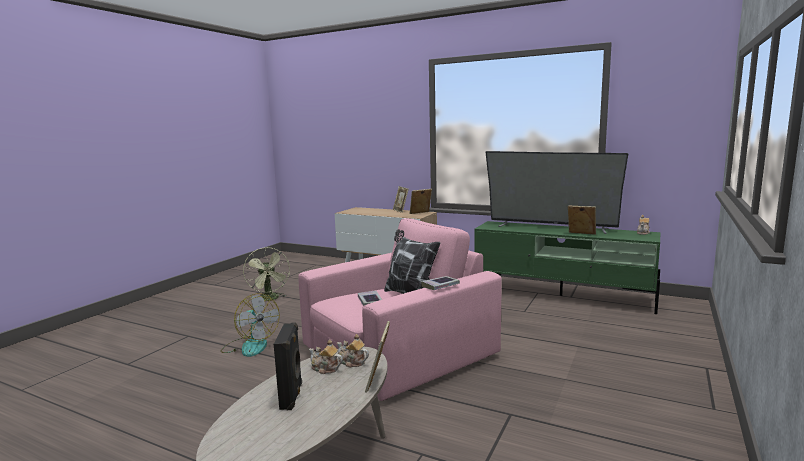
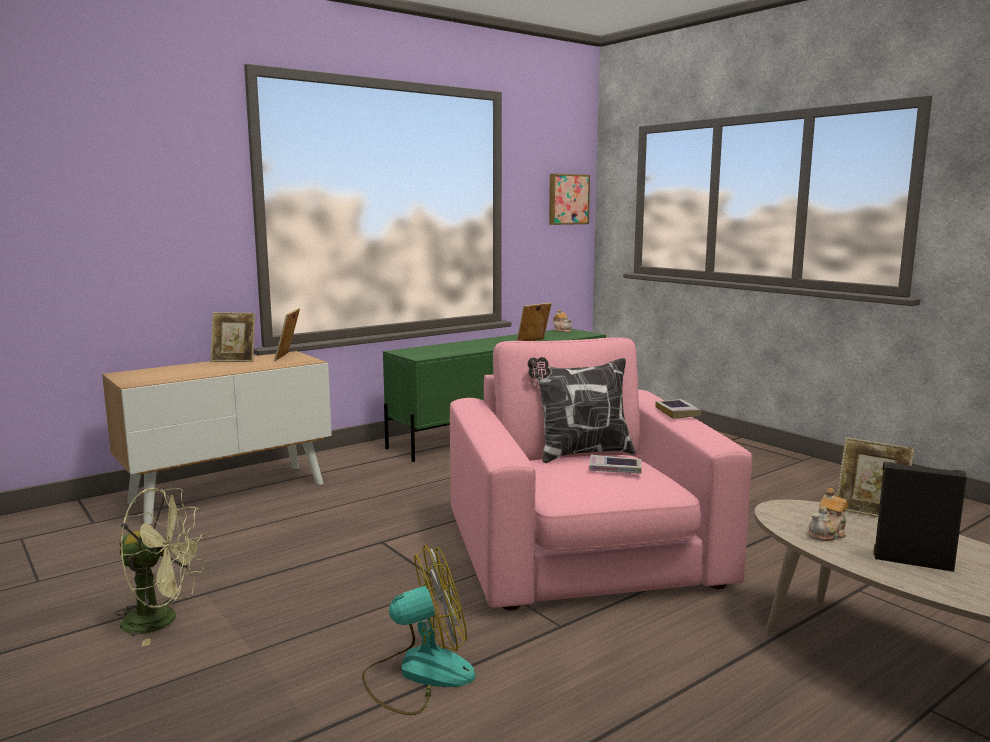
camera: 65 degrees left, 0 degrees up
(352, 362) = (811, 517): teapot -> none
(551, 227) = (480, 342): television -> none
(686, 122) = (567, 199): none -> picture

